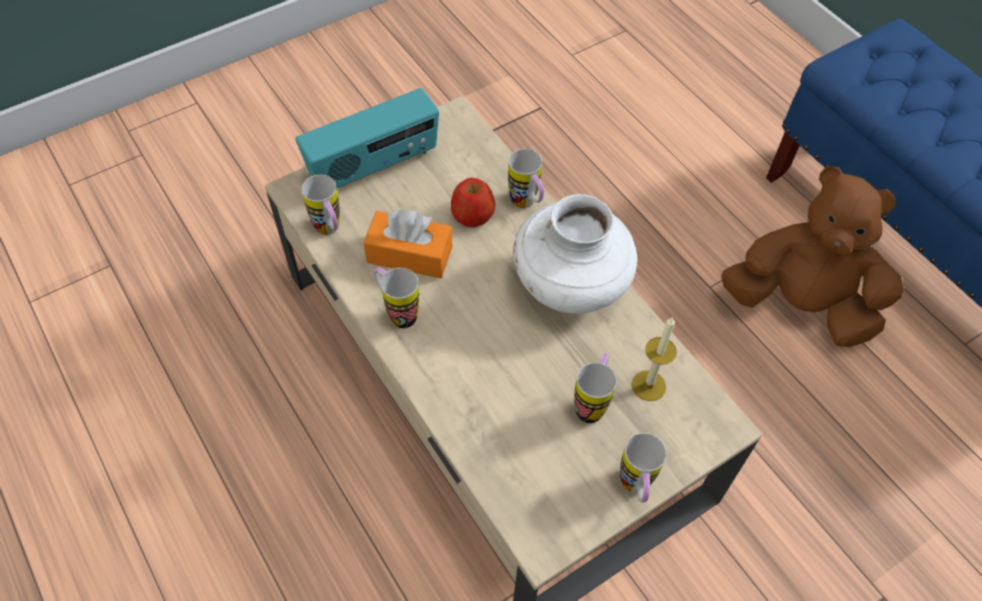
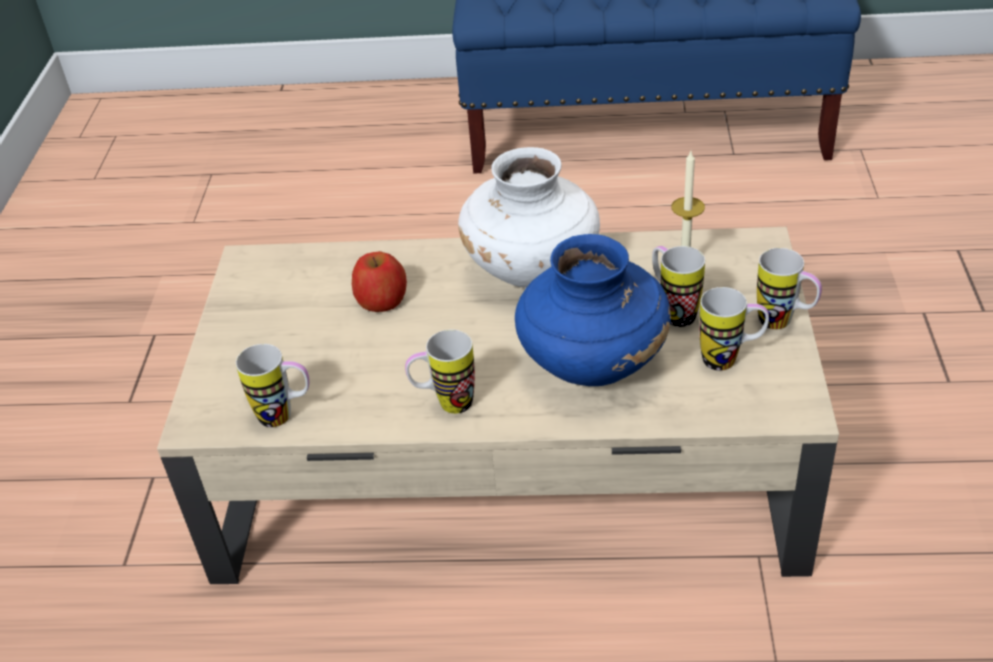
camera: 50 degrees left, 15 degrees down
(374, 166) = (238, 346): radio -> none
(409, 254) = (382, 365): orange tissue box -> none
(497, 378) = (591, 363): none -> blue vase
(526, 205) = (411, 258): mug -> mug (730, 360)
(800, 305) = (617, 219): brown plush toy -> none

